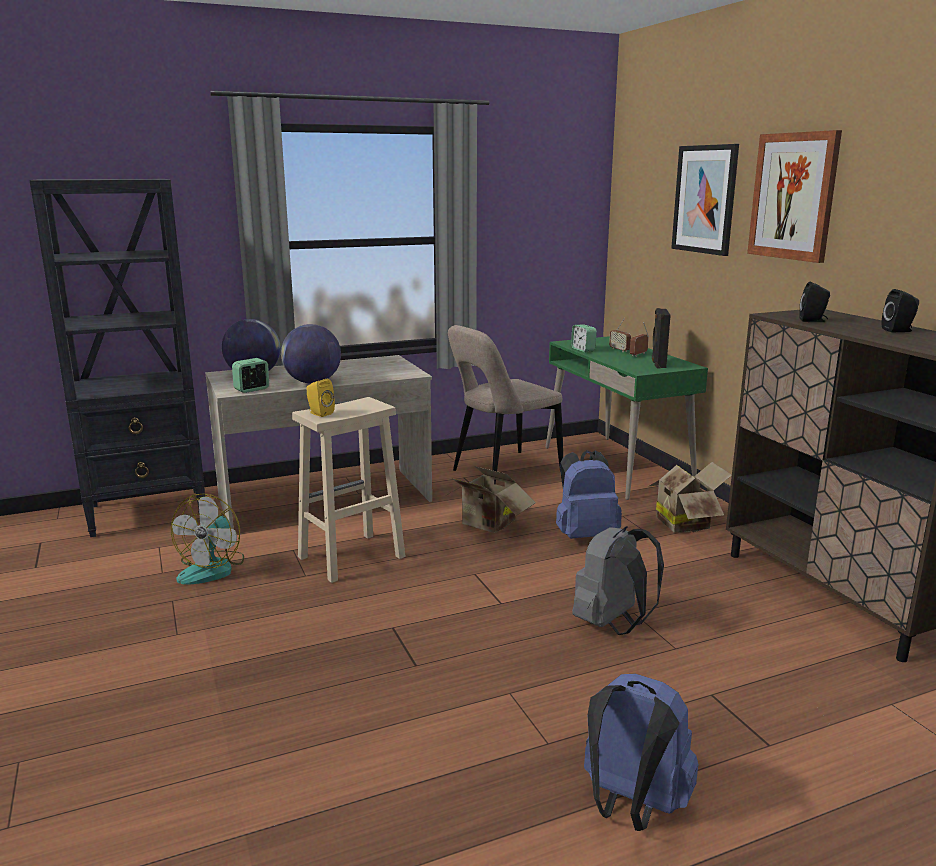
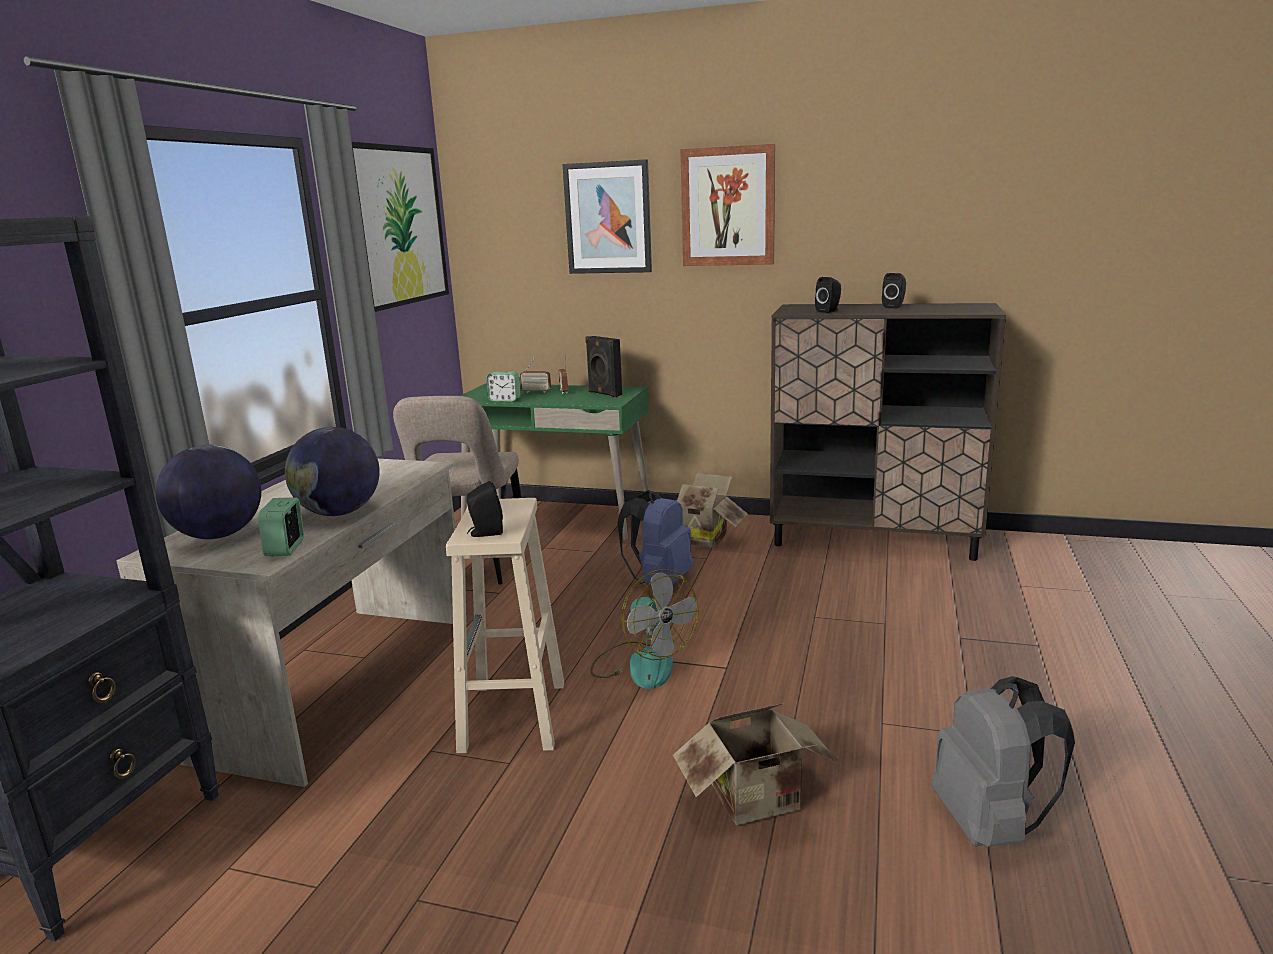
camera: 50 degrees left, 0 degrees up
(212, 568) = (378, 833): fan -> fan (642, 664)
(319, 413) = (485, 533): yellow speaker -> black speaker
(487, 525) = (568, 616): cardboard box -> cardboard box (759, 802)
(540, 194) = (397, 226): none -> picture
(612, 624) = (822, 632): grey backpack -> grey backpack (990, 825)
(631, 806) = (1080, 731): blue backpack -> none

